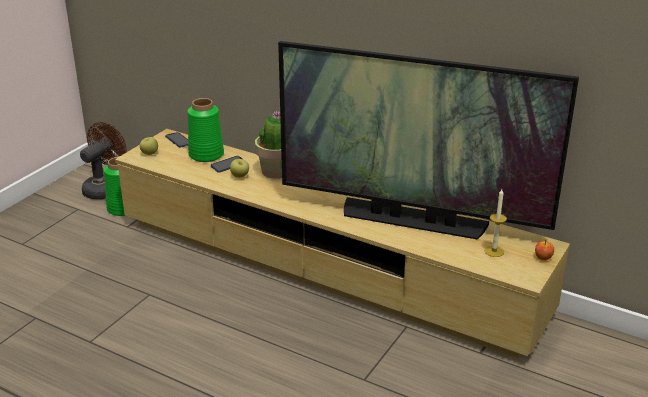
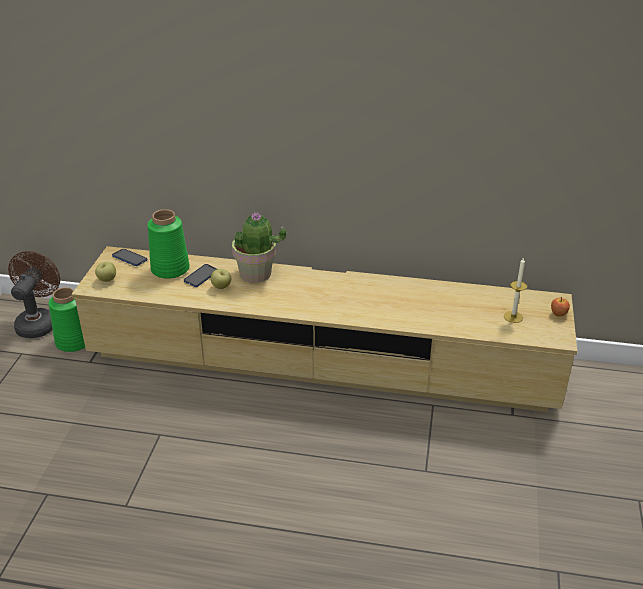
camera: 20 degrees left, 5 degrees up
(412, 220) = (420, 300): television -> none

